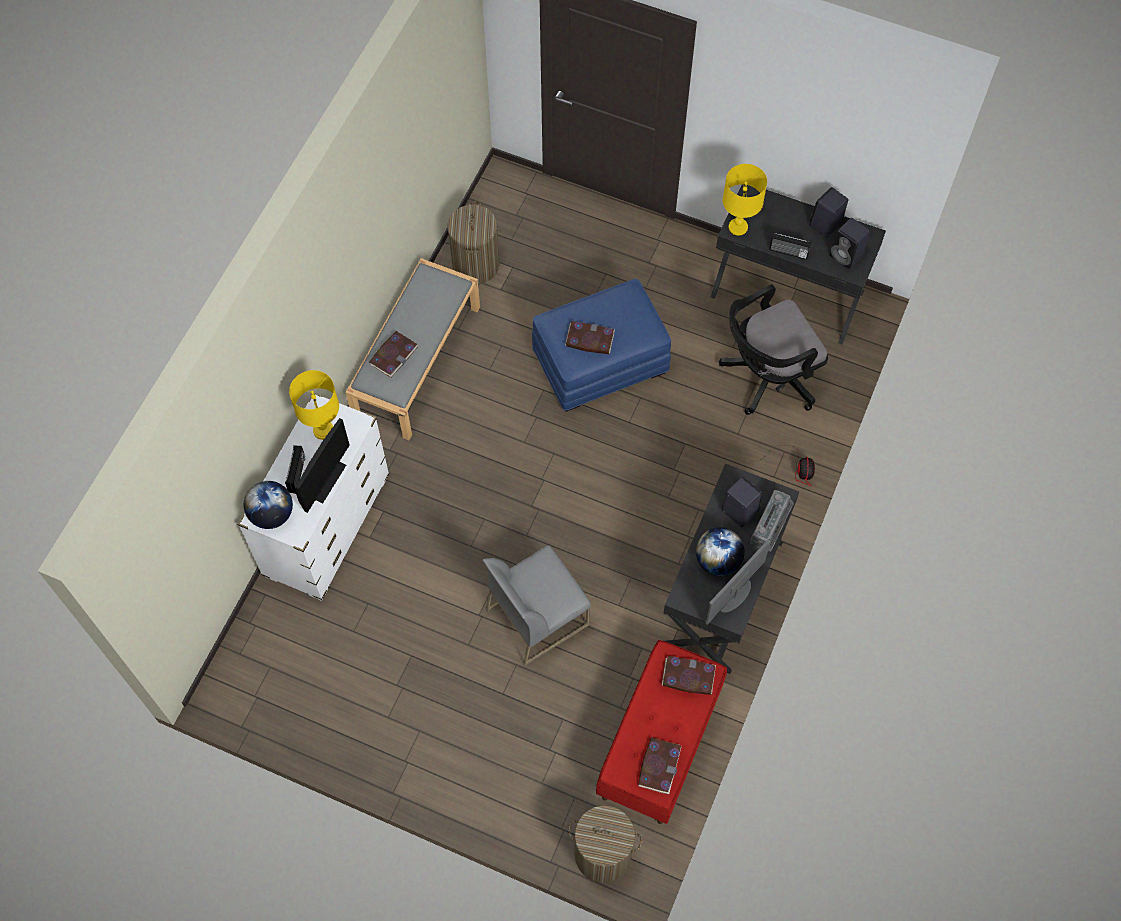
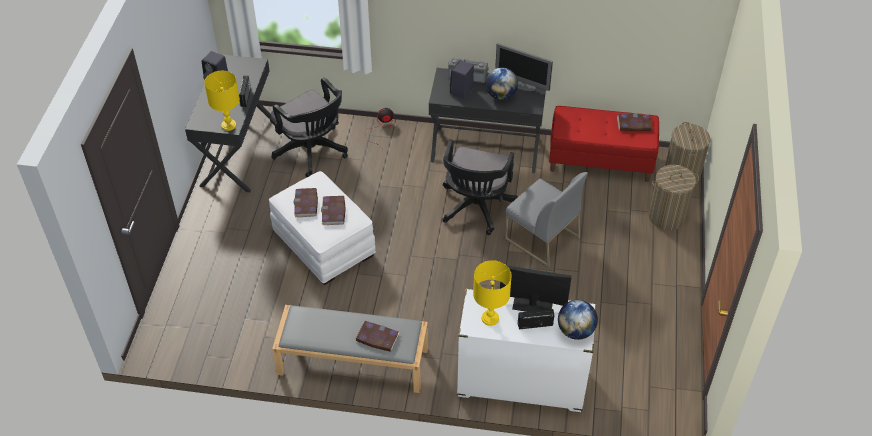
camera: 105 degrees left, 15 degrees down
(475, 265) = (247, 344): laundry basket -> laundry basket (667, 216)
(600, 362) = (323, 244): blue ottoman -> white ottoman
(611, 549) = (476, 209): none -> black office chair
(688, 676) = (571, 120): book -> book (306, 204)
(847, 256) = (243, 69): black speaker -> none

